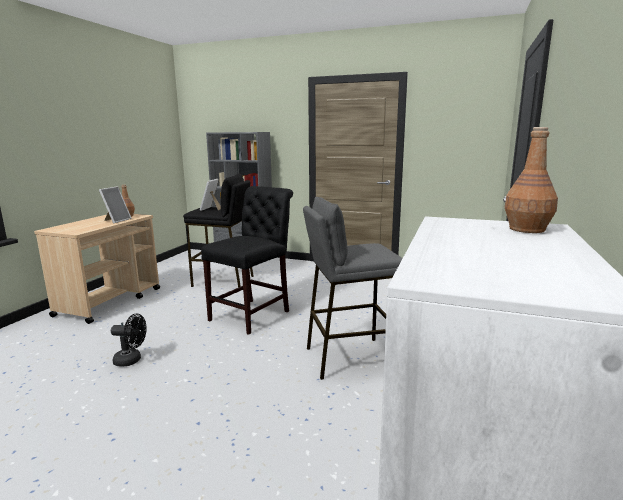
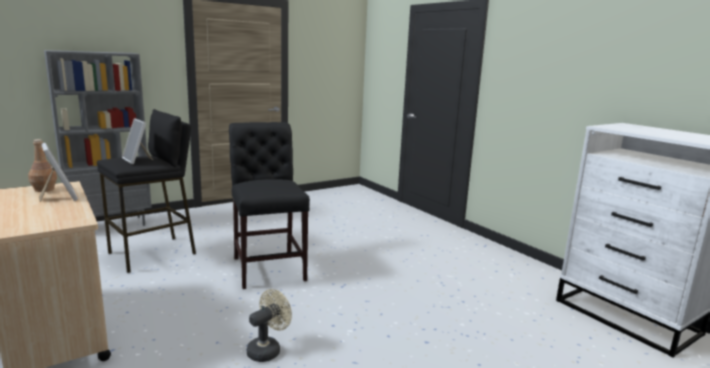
camera: 55 degrees left, 0 degrees up
(132, 360) = (268, 349): black fan -> beige fan
(349, 358) = (402, 261): grey stool -> none
(526, 229) = (632, 126): brown bottle -> none

